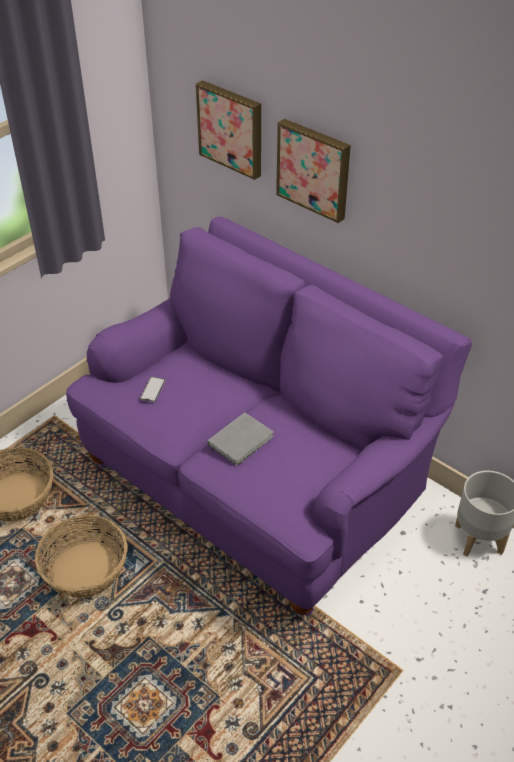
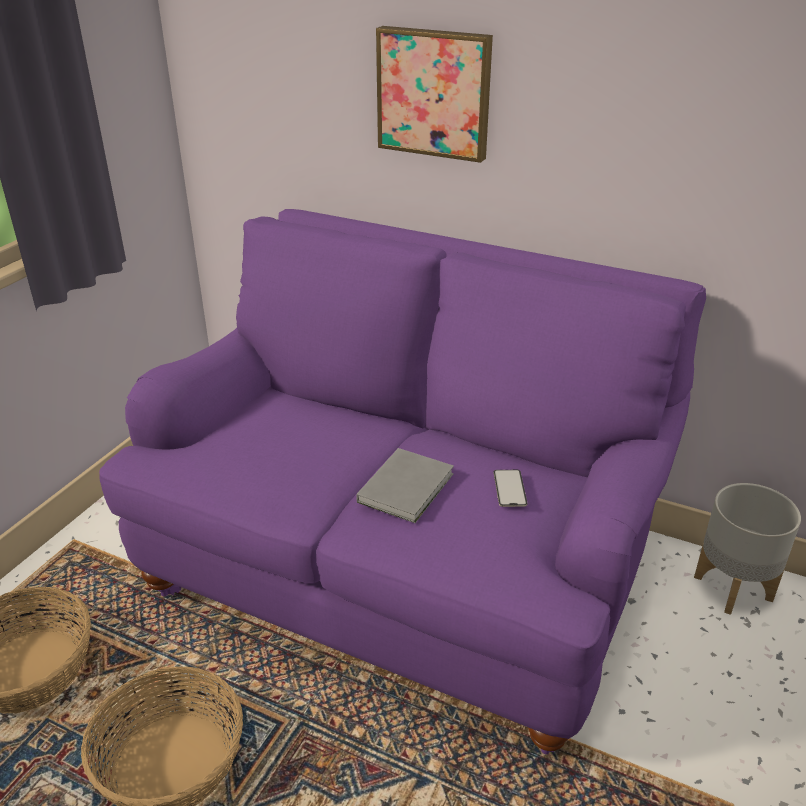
camera: 15 degrees left, 10 degrees down
(152, 389) = (243, 443): phone -> phone (509, 488)
(232, 128) = (299, 68): picture -> none

